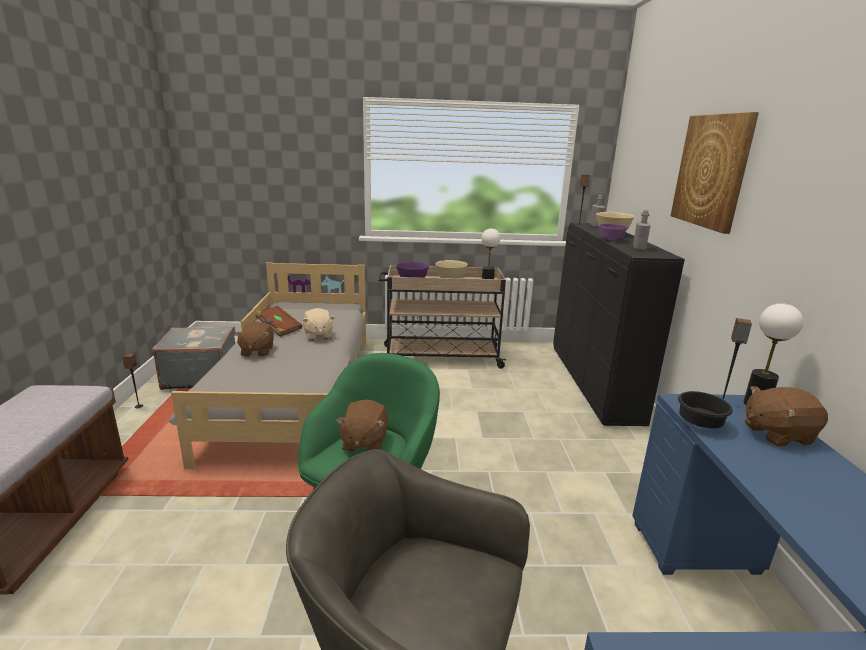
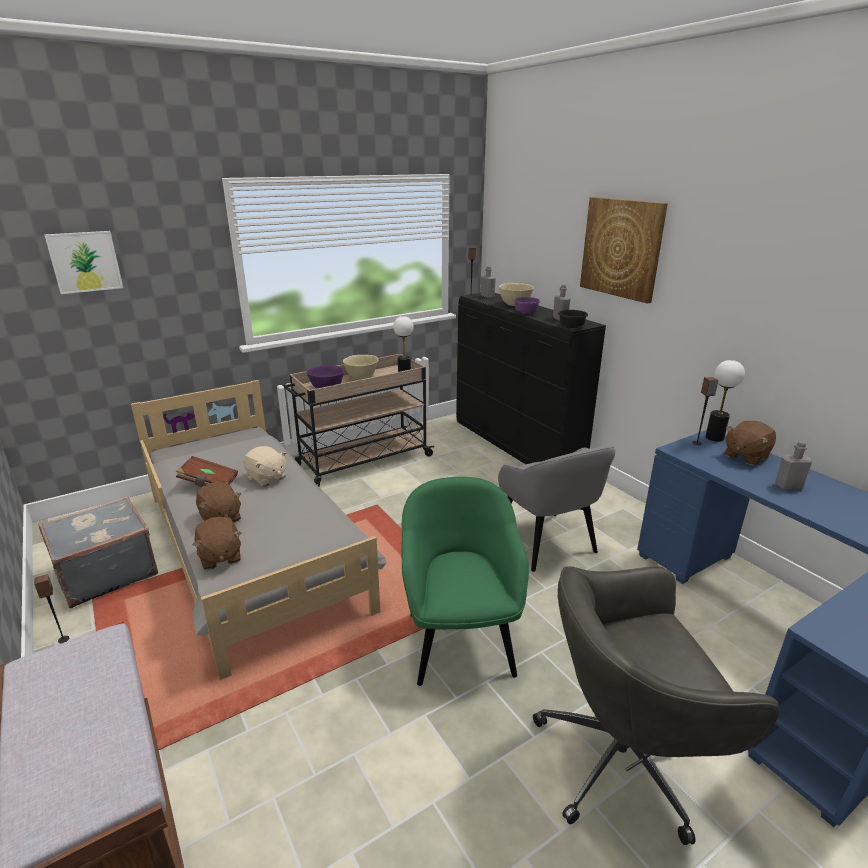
camera: 30 degrees left, 5 degrees up
(256, 153) = (85, 262): none -> picture
(364, 442) = (457, 571): brown plush toy -> brown plush toy (220, 557)
(539, 473) = (546, 542): none -> grey armchair
(701, 424) = (703, 463): black bowl -> black bowl (572, 327)
(802, 483) = (788, 486): none -> grey bottle

